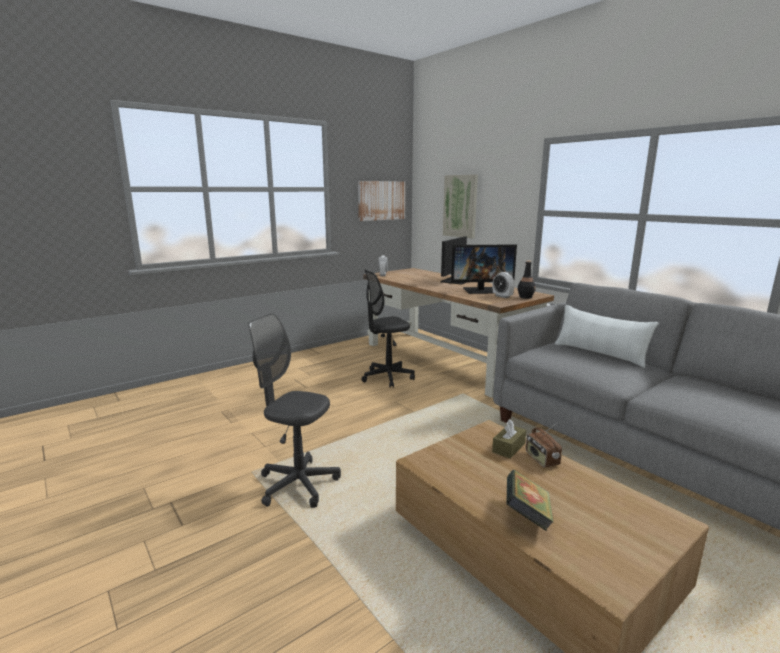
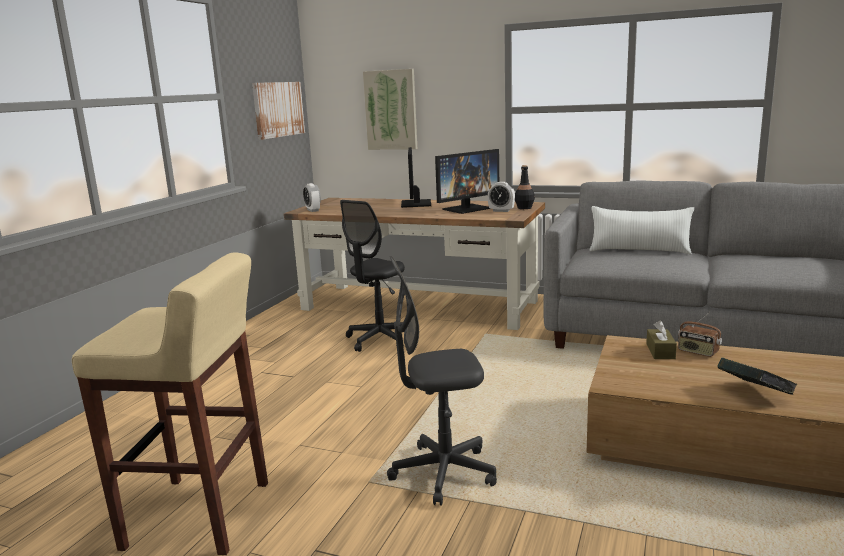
camera: 30 degrees left, 0 degrees up
(153, 455) = (200, 515): none -> beige stool

